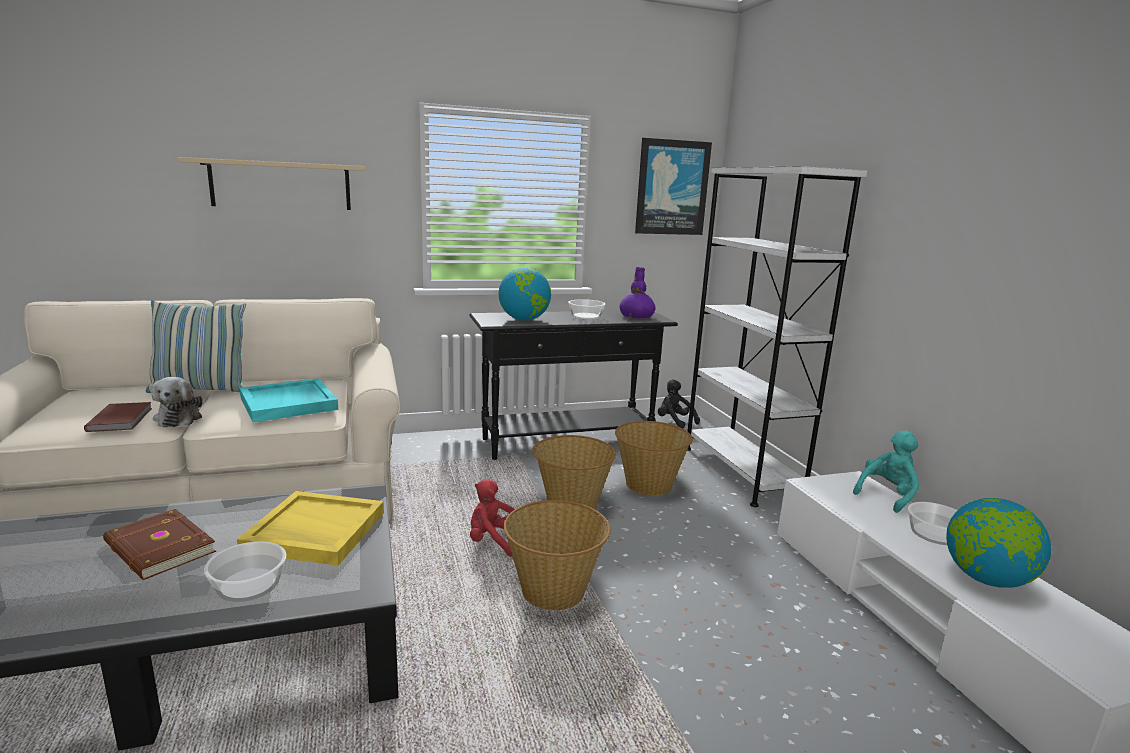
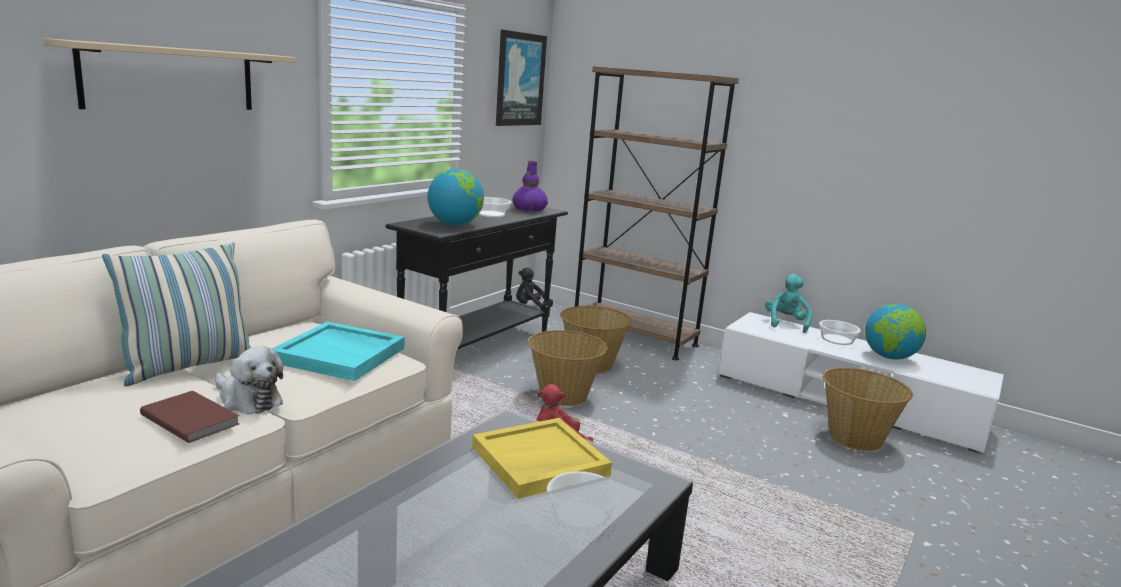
camera: 40 degrees left, 0 degrees up
(158, 548) = (444, 526): brown book -> none
(554, 590) = (652, 460): basket -> basket (854, 438)
(741, 472) = (634, 337): white bookcase -> brown bookcase

